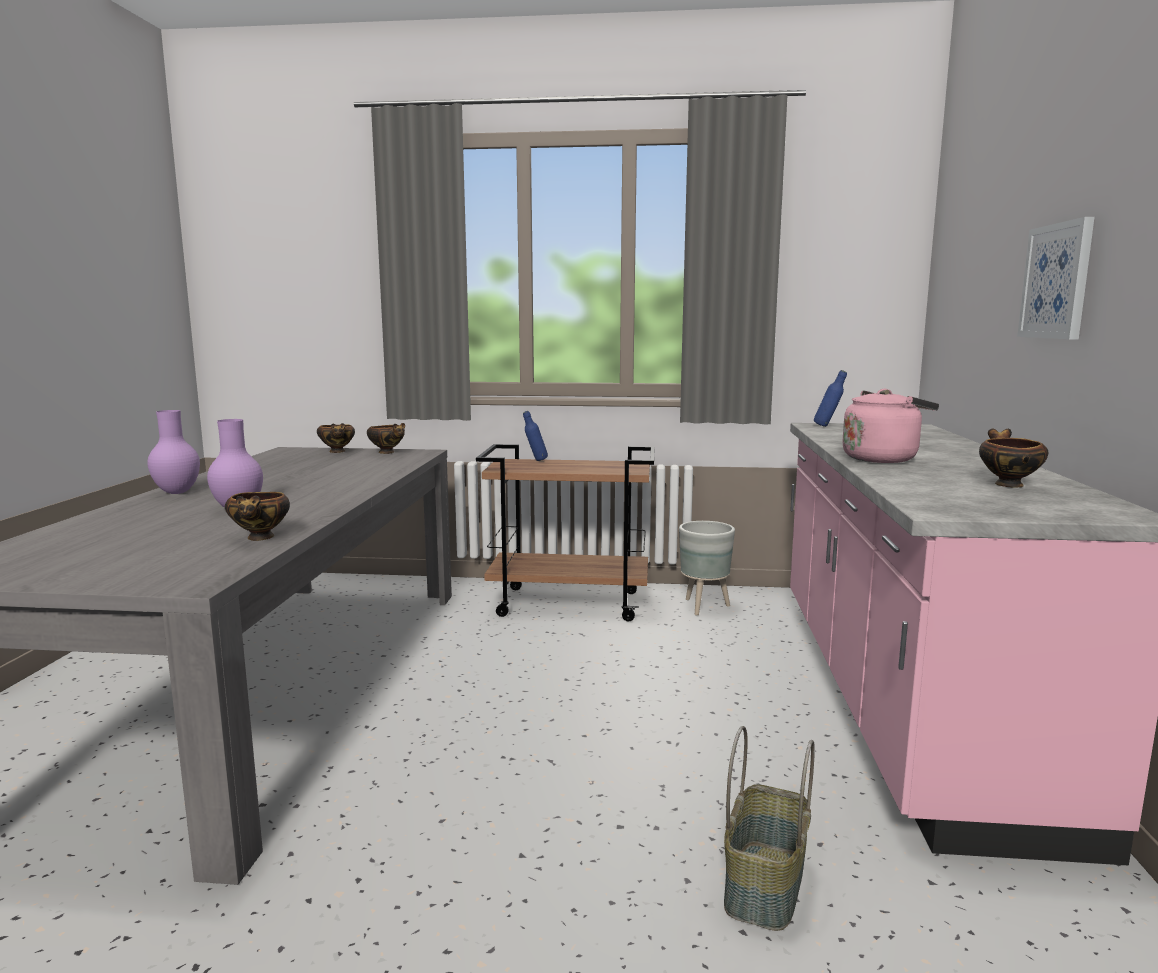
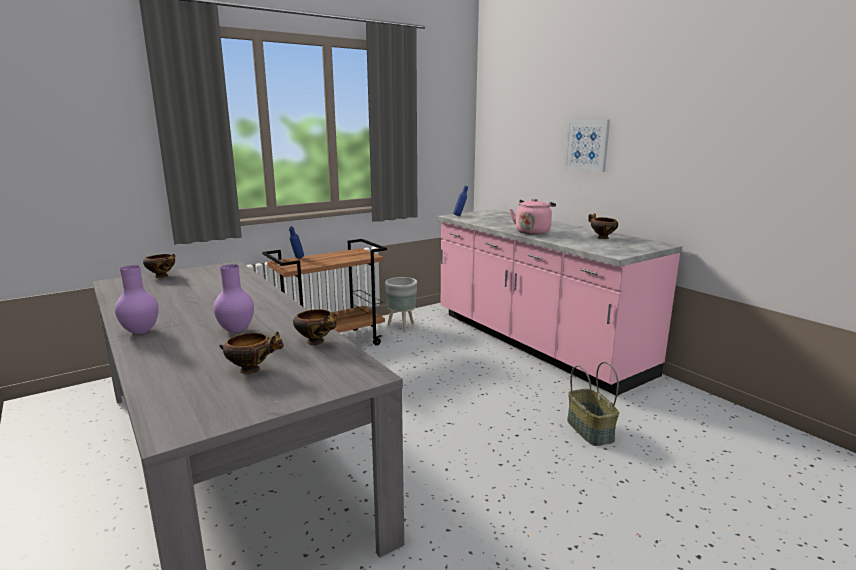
camera: 40 degrees left, 5 degrees up
(388, 452) = (204, 270): bowl -> bowl (252, 370)

